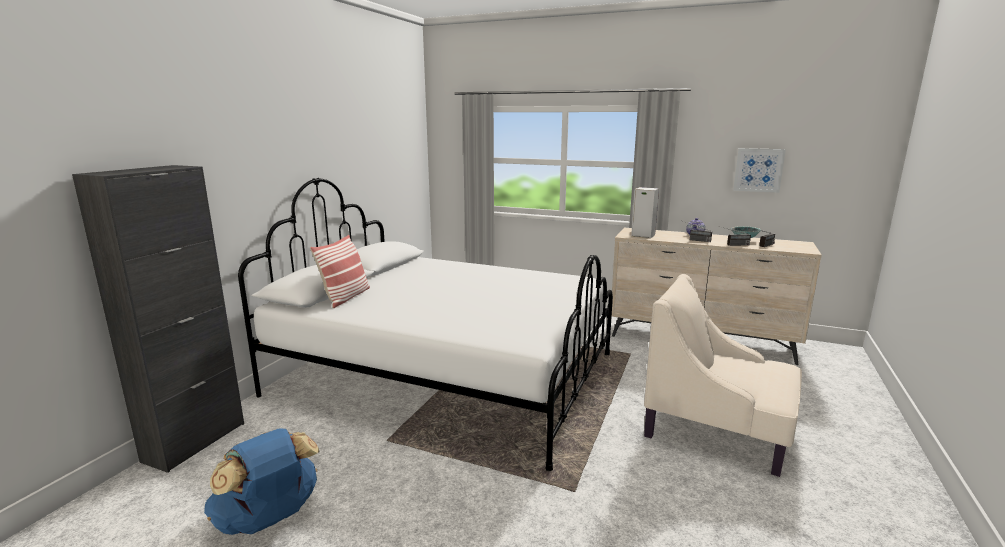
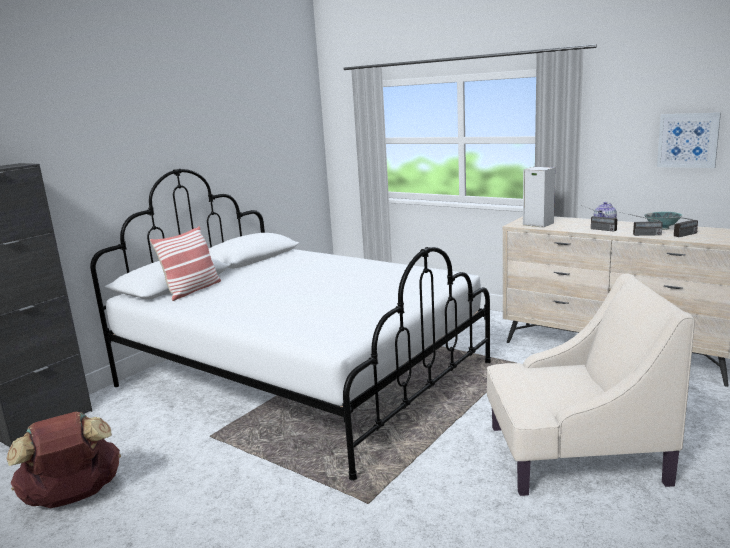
camera: 15 degrees right, 0 degrees up
(269, 519) = (74, 497): blue backpack -> brown backpack
(718, 429) = (573, 453): beige armchair -> beige armchair turned 135 degrees clockwise

